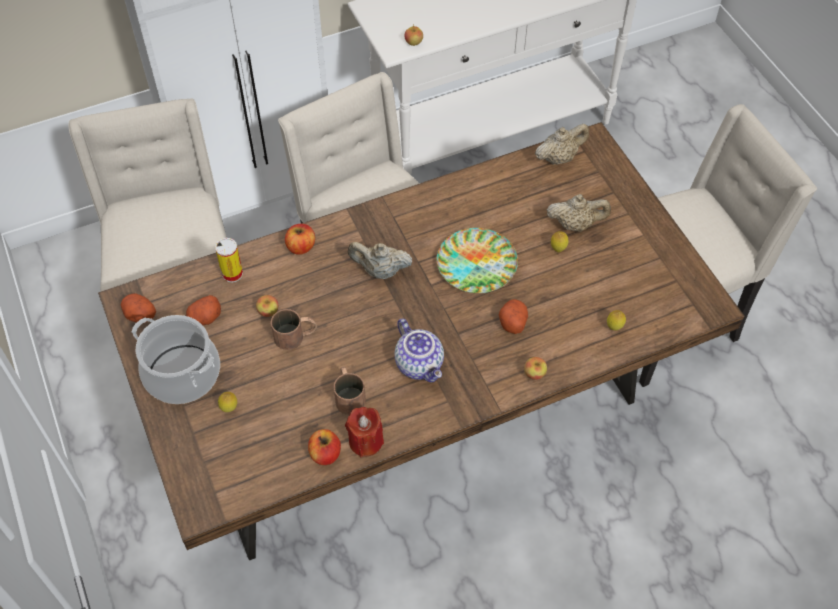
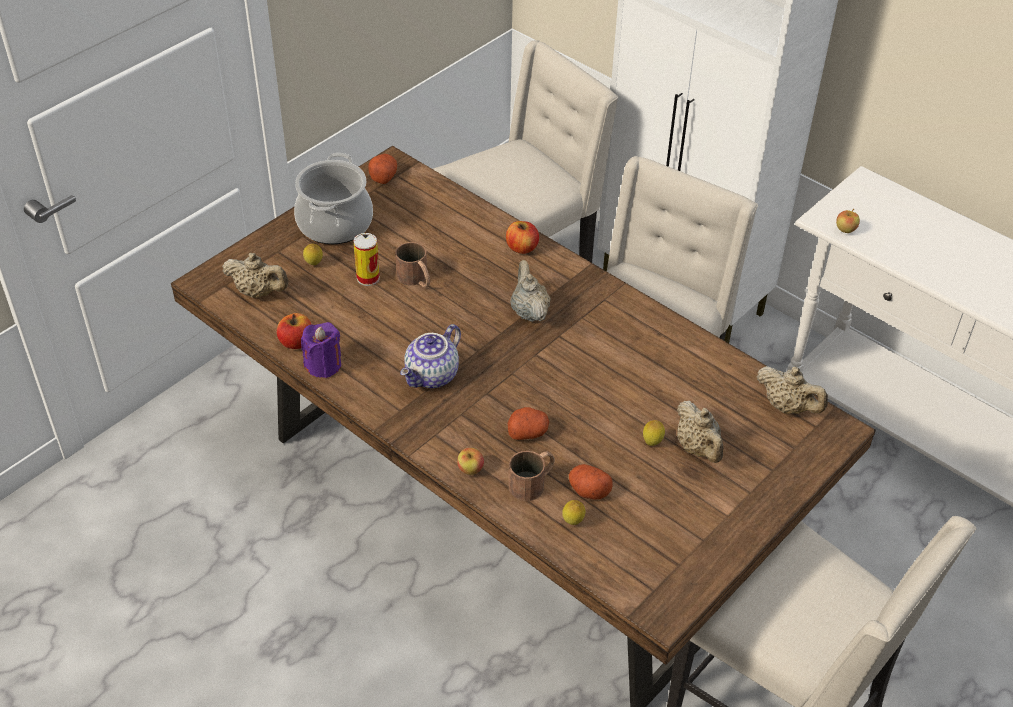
camera: 65 degrees right, 10 degrees down
(205, 317) = (402, 216): potato -> potato (588, 490)
(232, 274) = (461, 215): can -> can (368, 278)
(241, 466) = (258, 292): none -> beige teapot
(268, 312) = (433, 252): apple -> none
(348, 395) = (369, 336): brown mug -> brown mug (533, 482)
(366, 441) = (323, 365): red candle -> purple candle
(476, 265) = (584, 382): plate -> none

